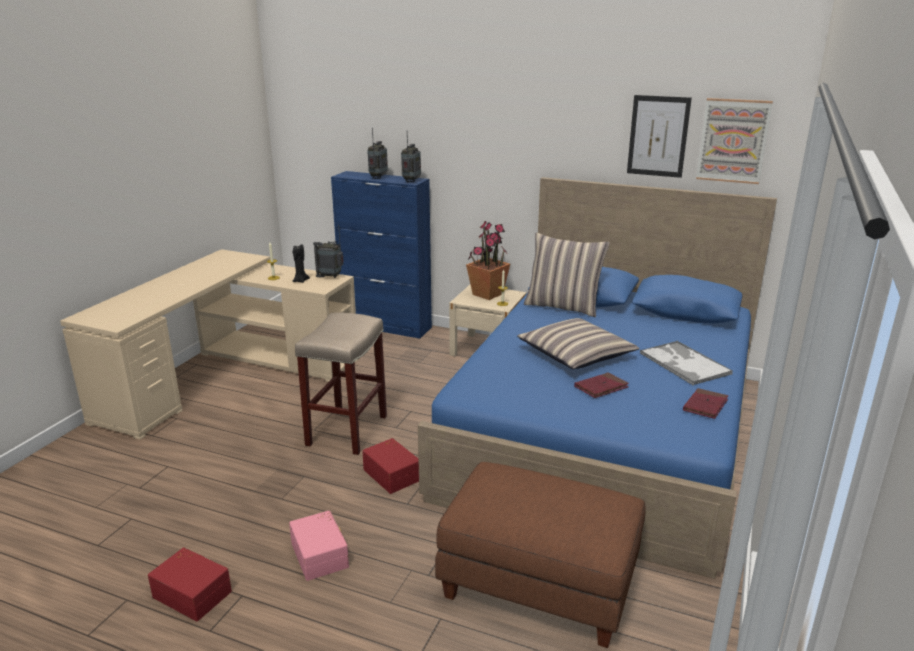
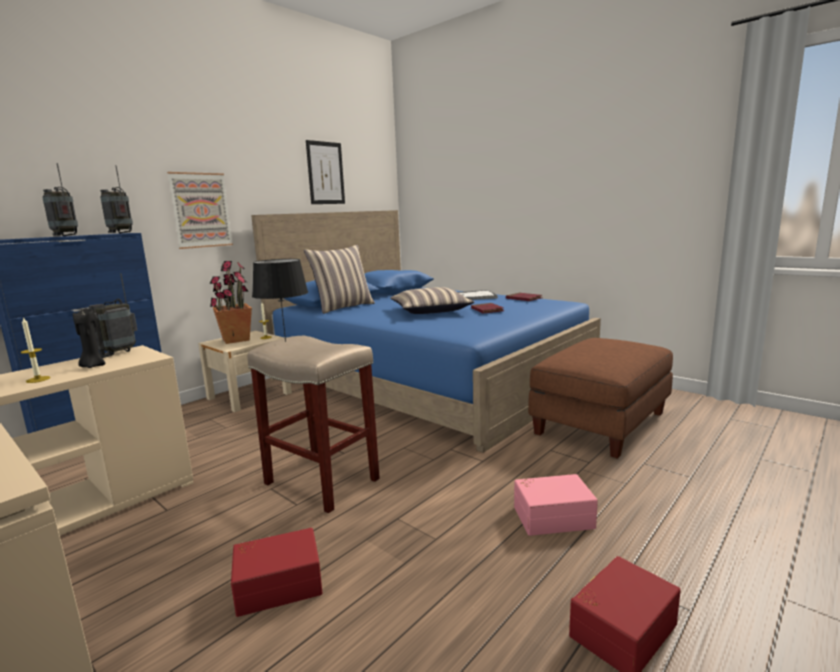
camera: 70 degrees left, 10 degrees down
(345, 317) = (286, 341): none -> black table lamp
(393, 474) = (429, 463): red storage box -> red storage box (278, 583)
(733, 141) = (366, 174): picture -> picture (201, 210)

